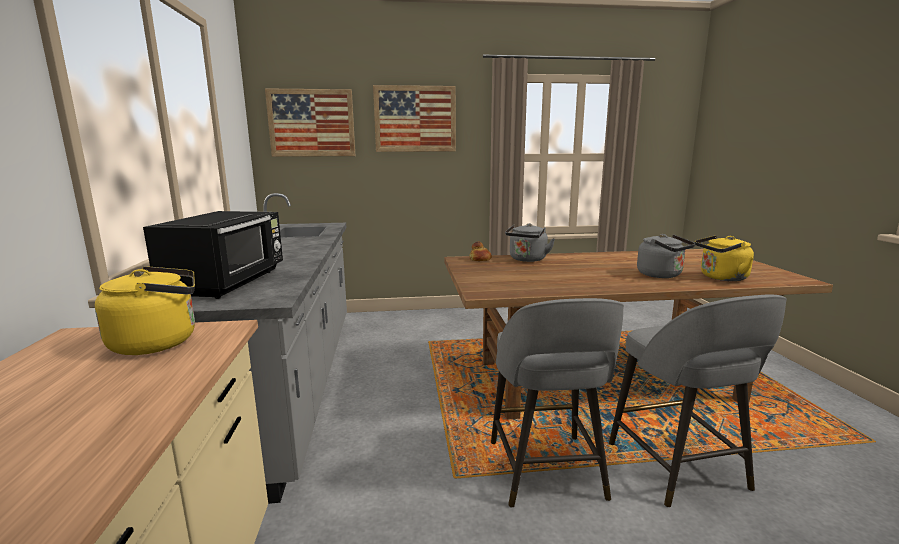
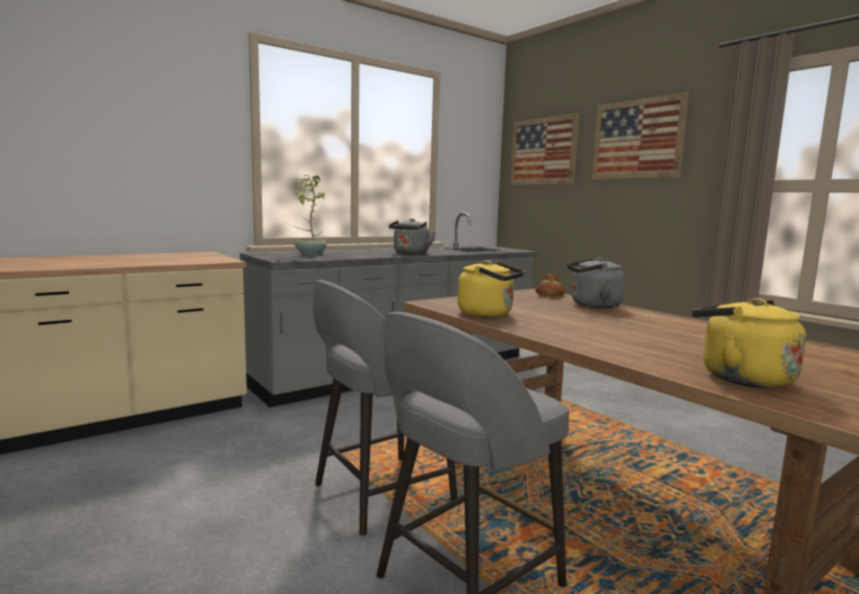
camera: 60 degrees right, 5 degrees down
(160, 342) = (201, 258): yellow kettle -> yellow kettle (488, 314)
(228, 283) = (309, 254): black microwave -> potted plant
(662, 275) = (663, 349): grey kettle -> grey kettle (410, 253)

